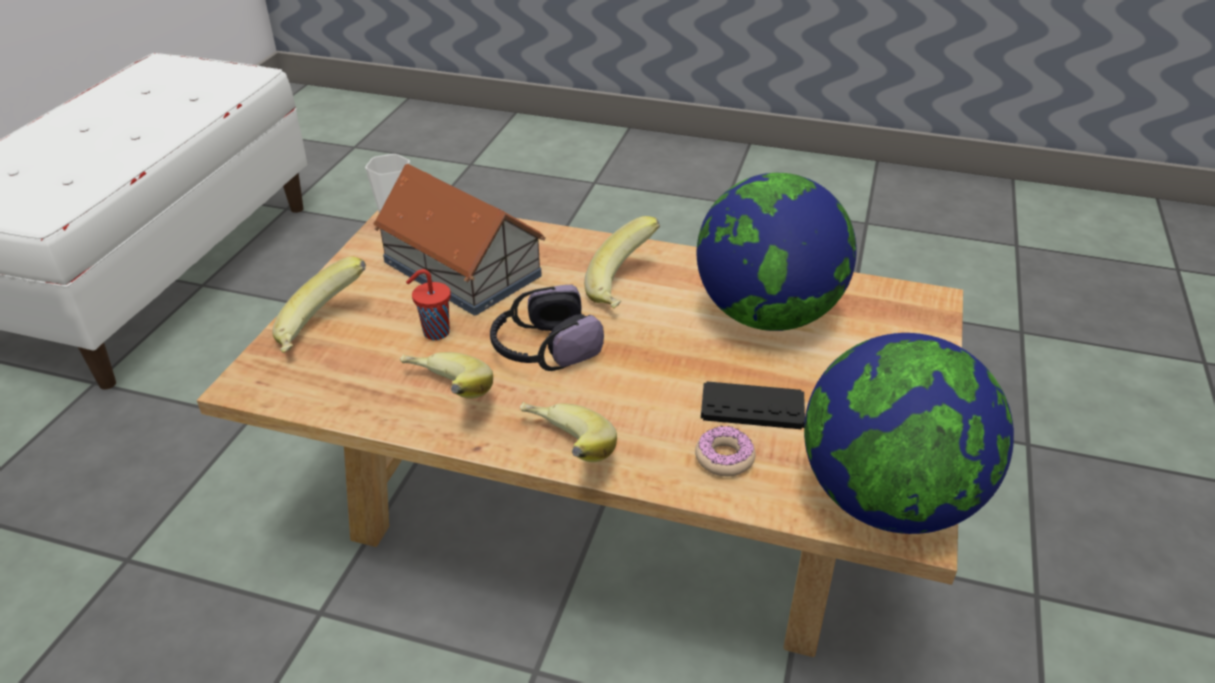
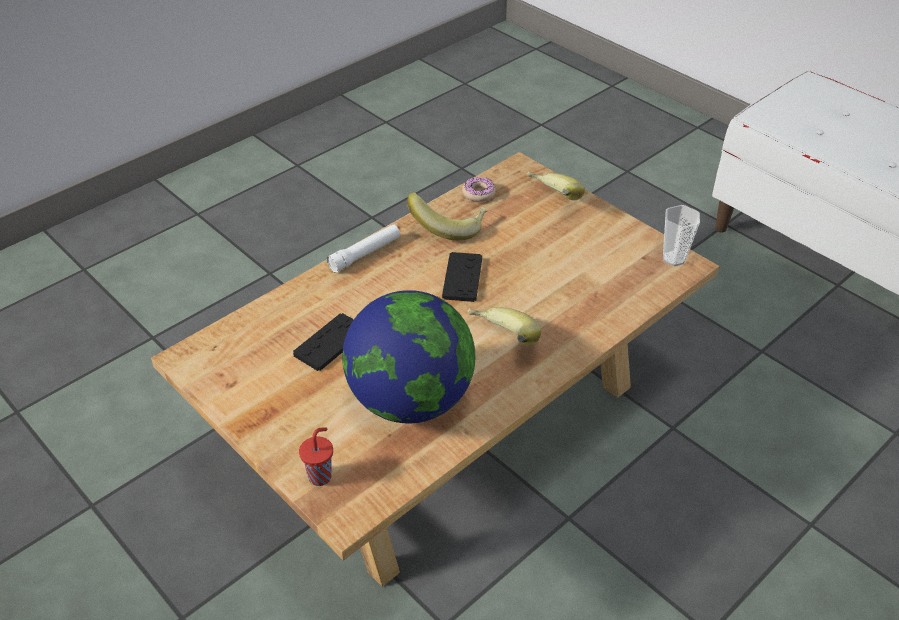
camera: 120 degrees right, 5 degrees up
(434, 333) = (516, 240): red cup -> red cup (321, 476)
(461, 267) = (586, 272): toy house -> none
(543, 349) = (462, 278): headphones -> black game controller
(562, 454) = (365, 254): banana -> white flashlight
(724, 458) = (304, 311): donut -> donut (478, 193)
(887, 500) = (213, 358): globe -> none

